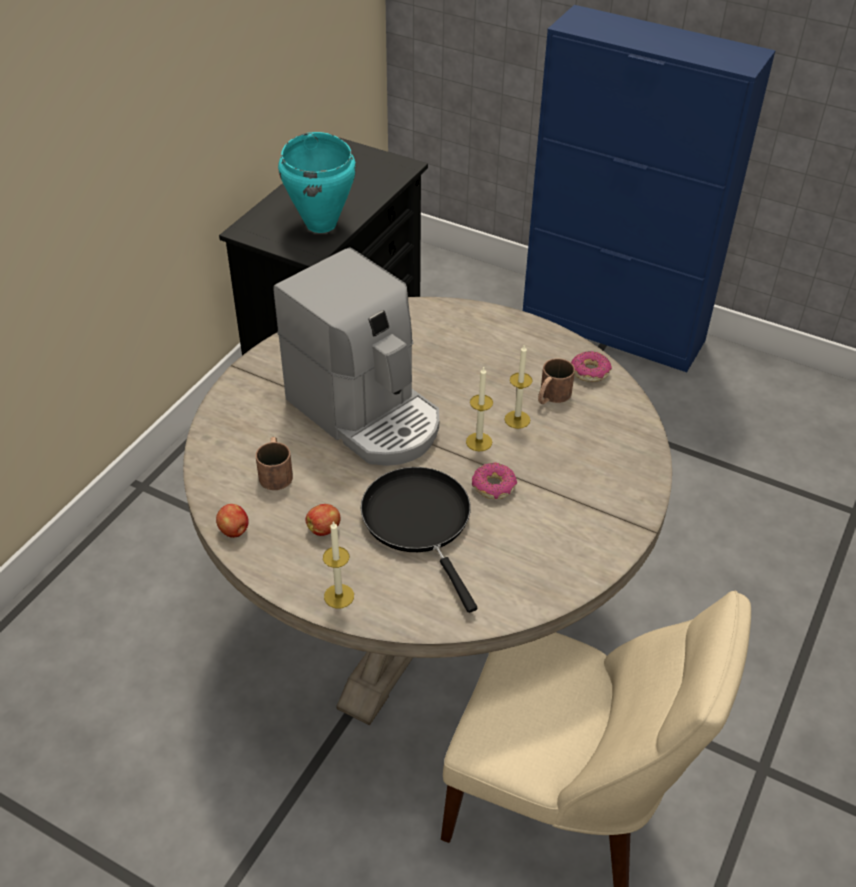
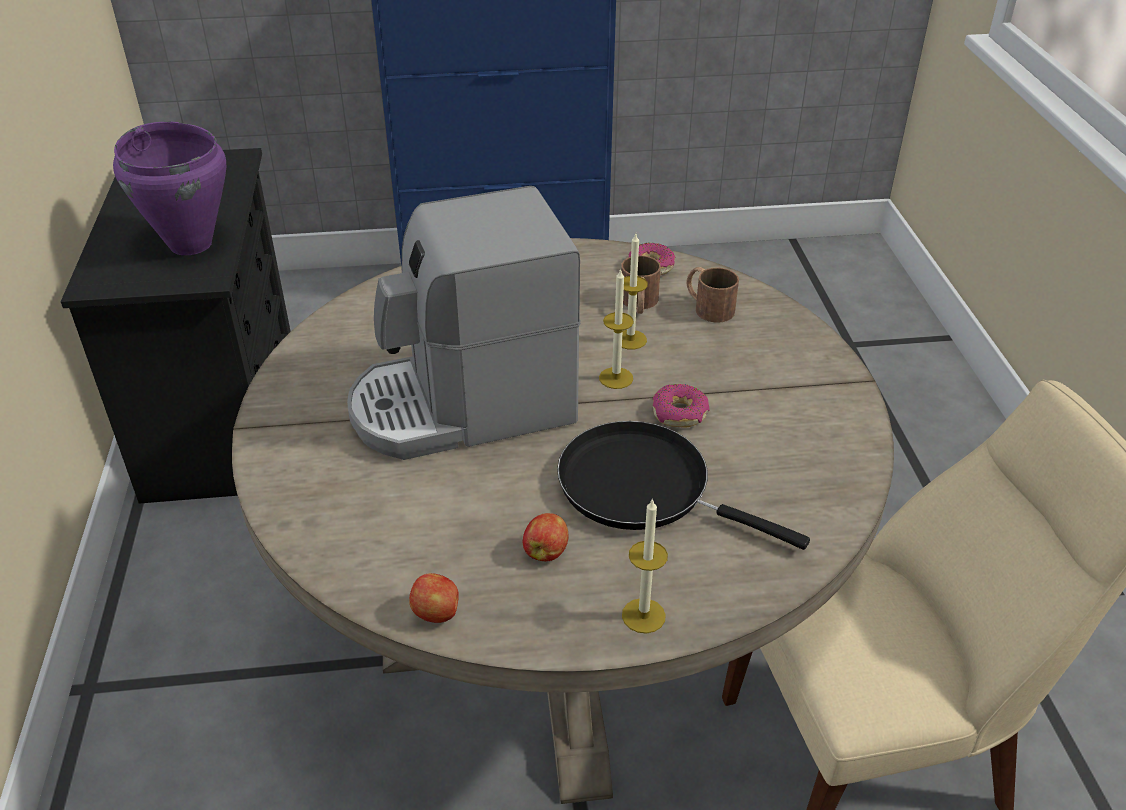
camera: 35 degrees left, 5 degrees down
(276, 471) = (418, 518): brown mug -> brown mug (707, 306)
(321, 224) = (191, 244): turquoise cooking pot -> purple cooking pot
(367, 414) = (463, 406): coffee machine -> coffee machine turned 150 degrees clockwise

